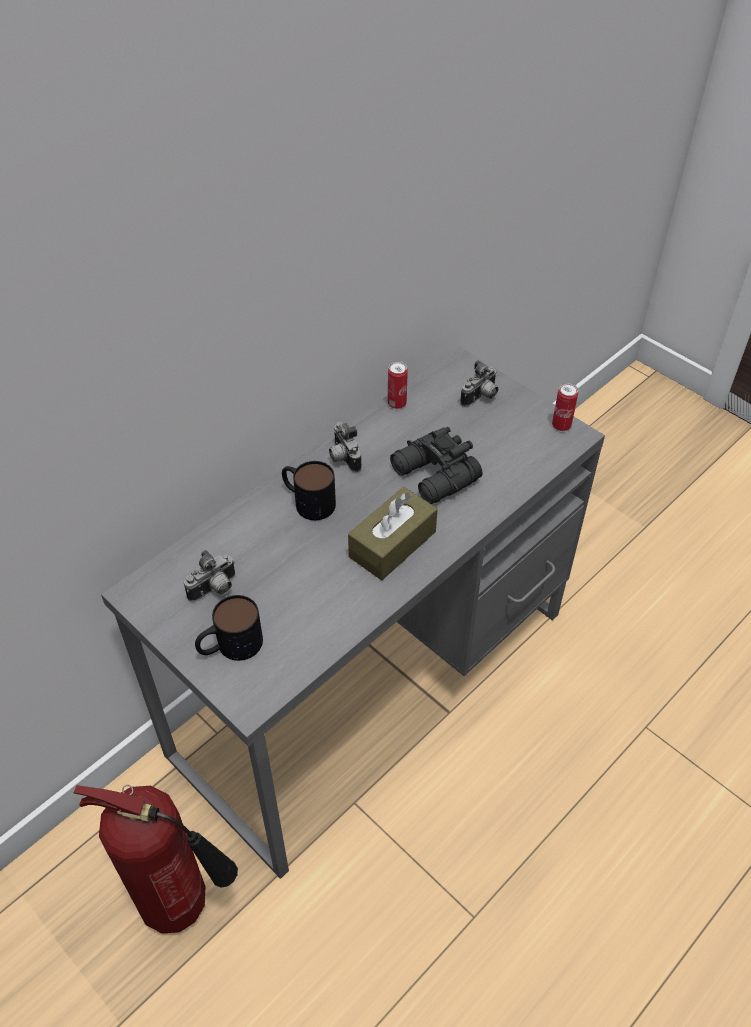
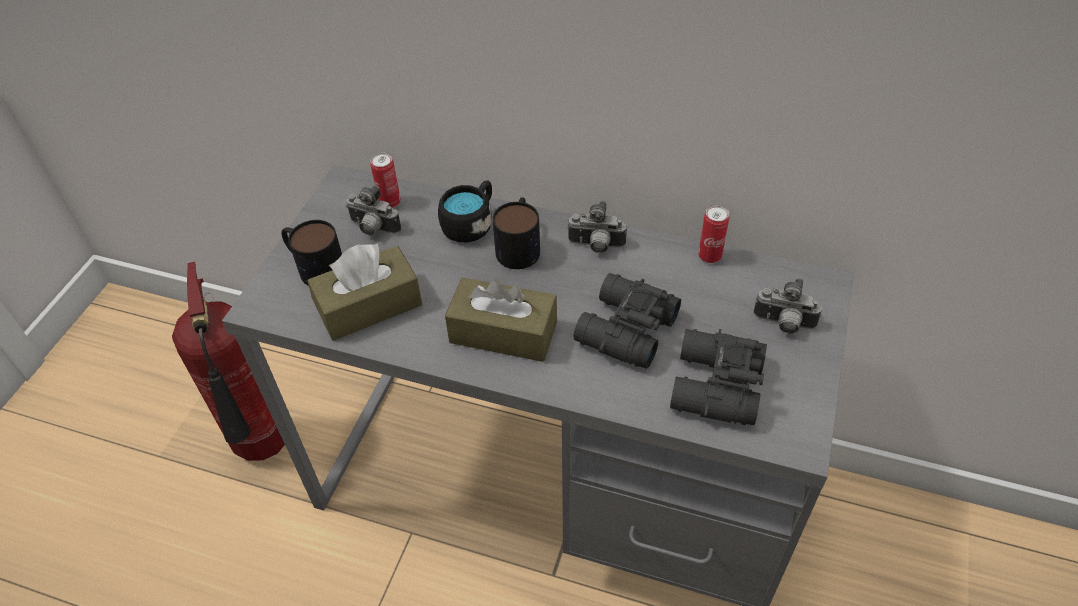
camera: 65 degrees right, 0 degrees up
(260, 522) = (471, 224): none -> black mug
(306, 620) = (369, 306): none -> brown tissue box
(343, 458) = (596, 246): camera -> camera turned 120 degrees counterclockwise
(511, 453) = (713, 387): none -> black binoculars
(561, 425) = (803, 422): can -> can (390, 202)

